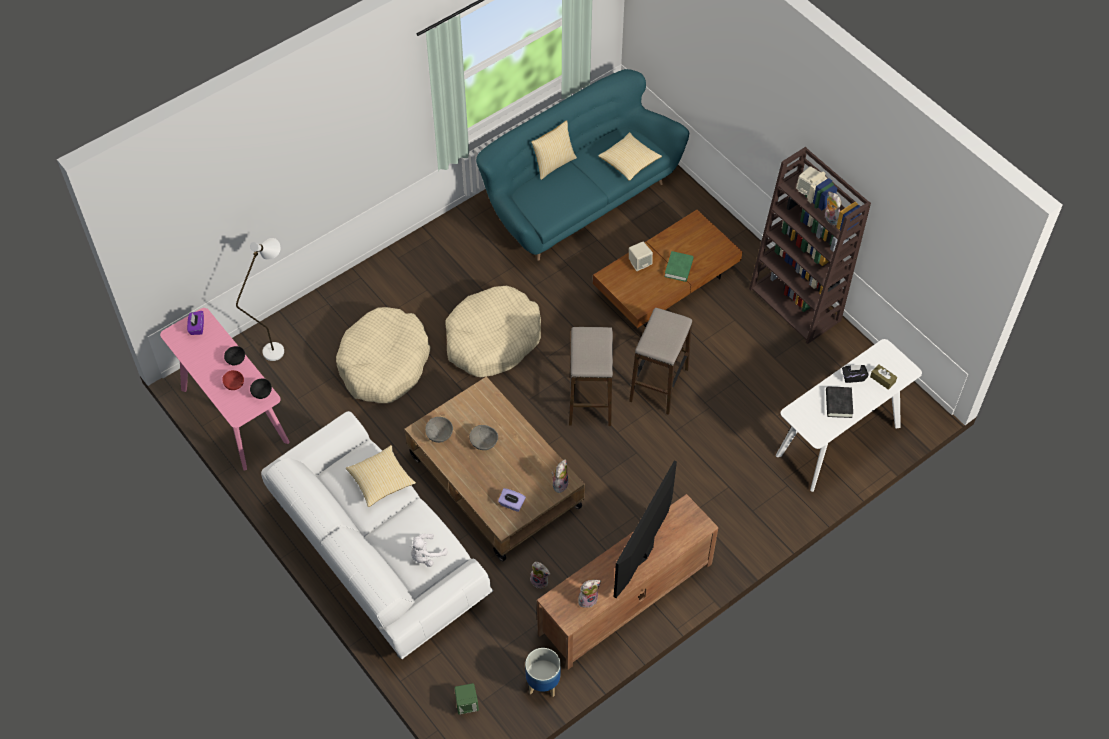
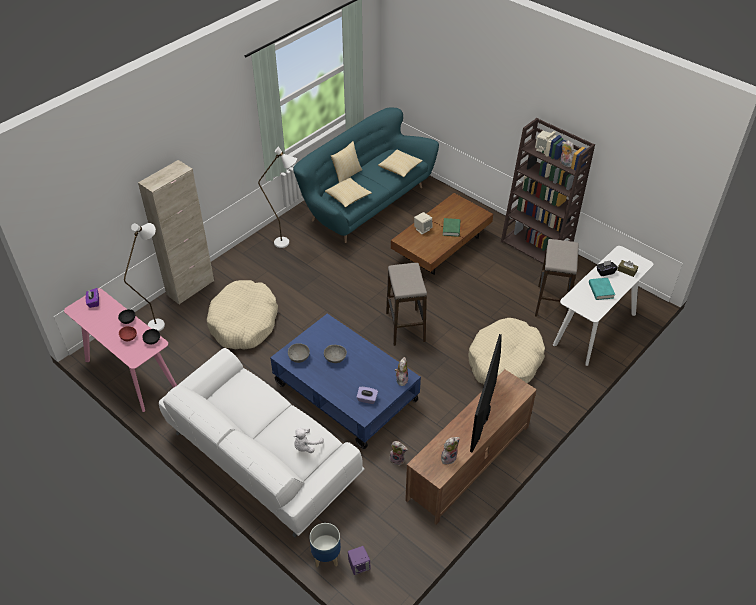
camera: 10 degrees left, 10 degrees down
(323, 302) = (190, 288): none -> beige cabinet
(381, 481) = (258, 396): pillow -> pillow (348, 197)
(460, 251) = (287, 243): none -> white floor lamp
(467, 704) = (359, 566): green speaker -> purple speaker
(492, 340) = (323, 296): beige dog bed -> beige dog bed (505, 362)
(494, 482) = (345, 392): brown coffee table -> blue coffee table
(542, 683) = (418, 539): planter -> planter (326, 557)
(659, 385) = (454, 310): stool -> stool (552, 303)
(838, 404) = (601, 290): black book -> turquoise book

